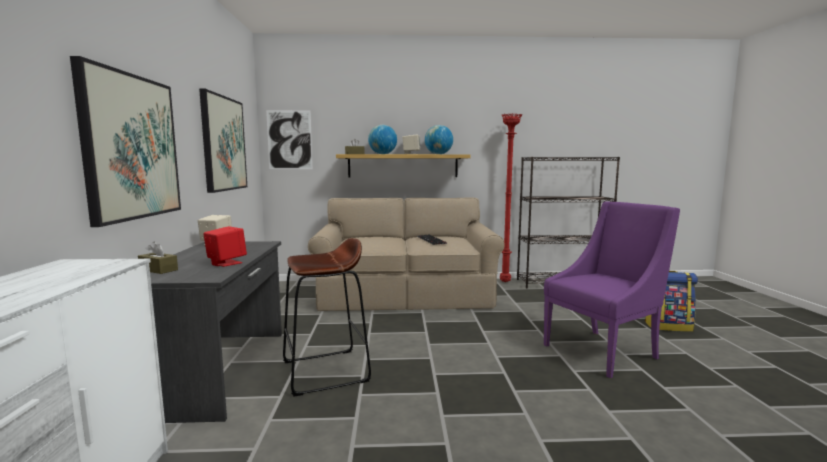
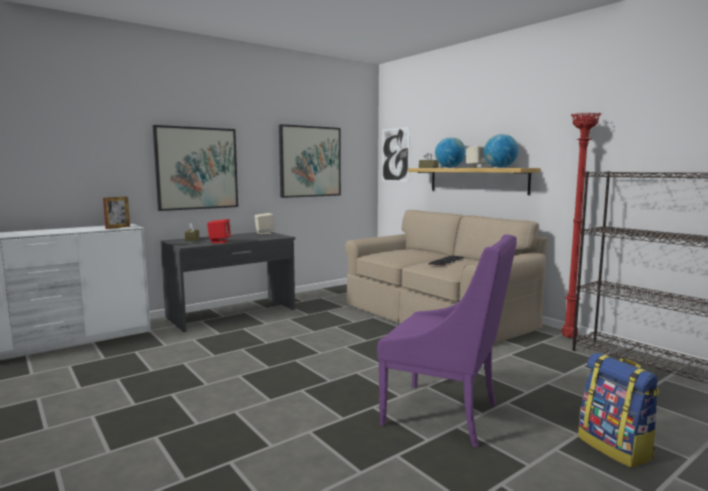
camera: 55 degrees right, 0 degrees up
(91, 268) = (118, 227): none -> picture frame
(325, 371) = (260, 333): brown stool -> none

